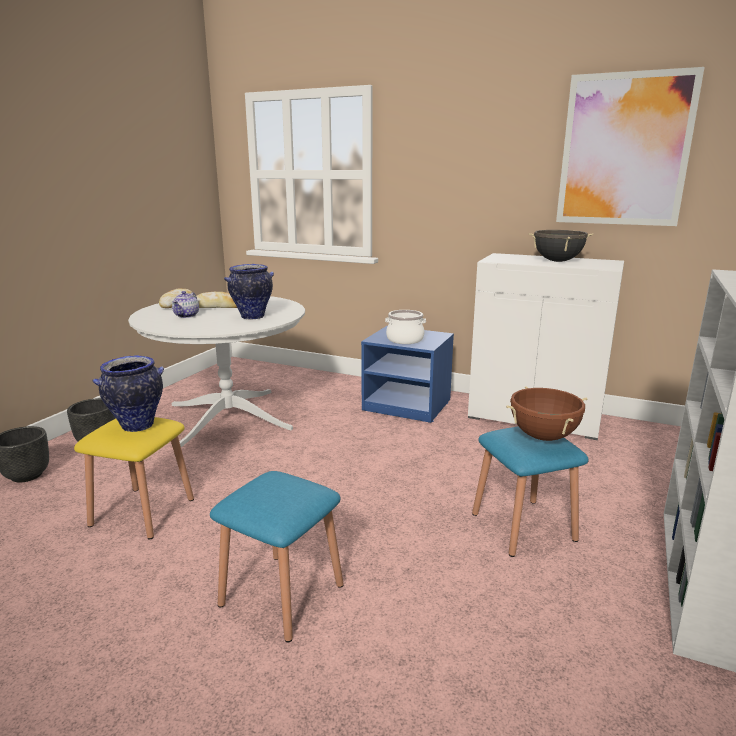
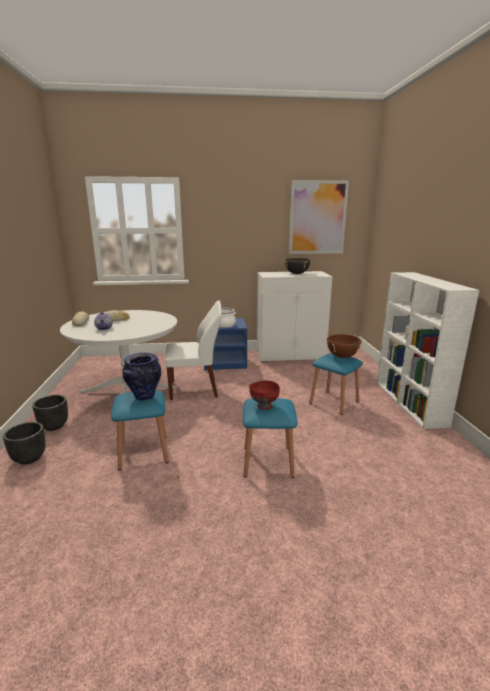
camera: 30 degrees left, 0 degrees up
(142, 512) = (144, 452): yellow stool -> blue stool
(252, 317) = (149, 323): vase -> none
(264, 490) = (264, 406): none -> red bowl
(316, 437) = (195, 389): none -> white chair

